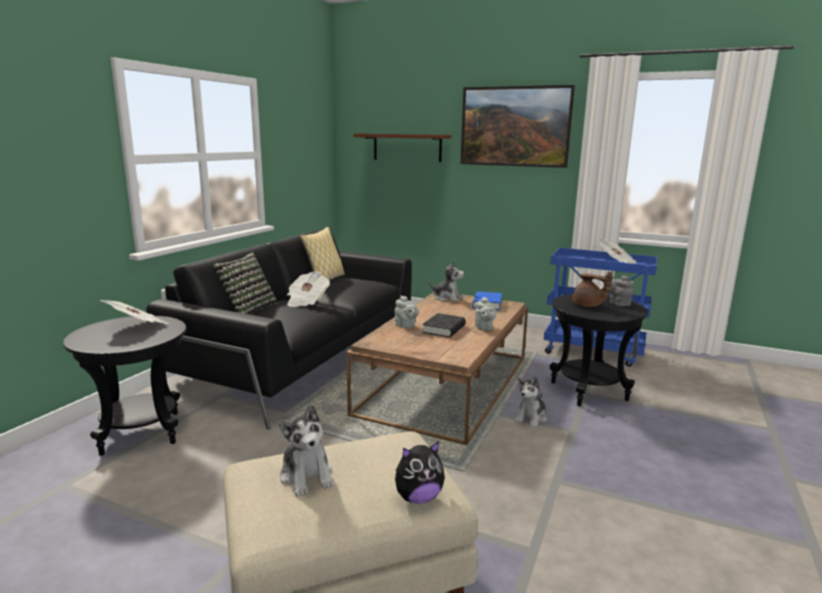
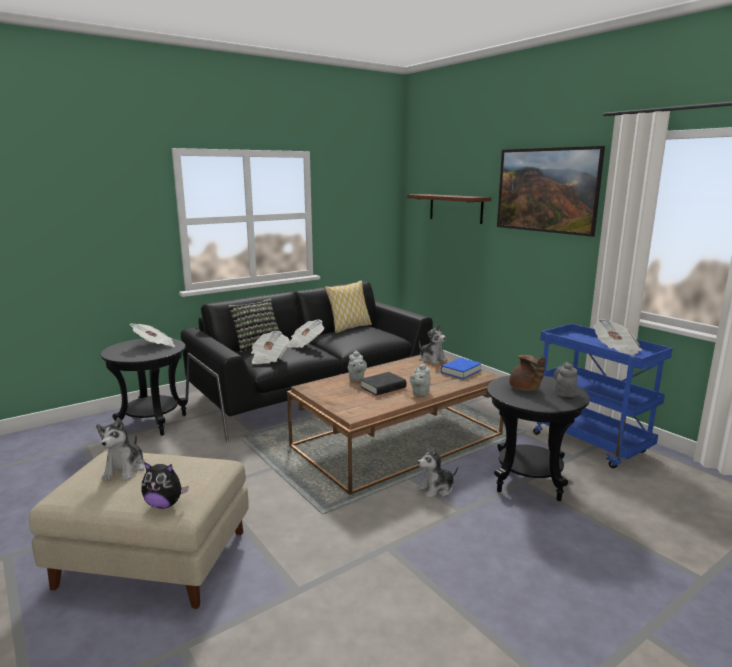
camera: 30 degrees right, 0 degrees up
(285, 321) = (269, 358): none -> newspaper

